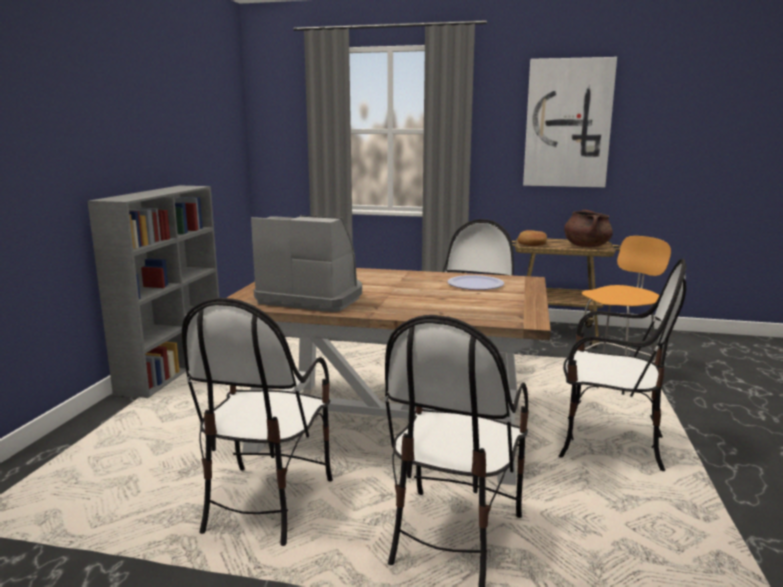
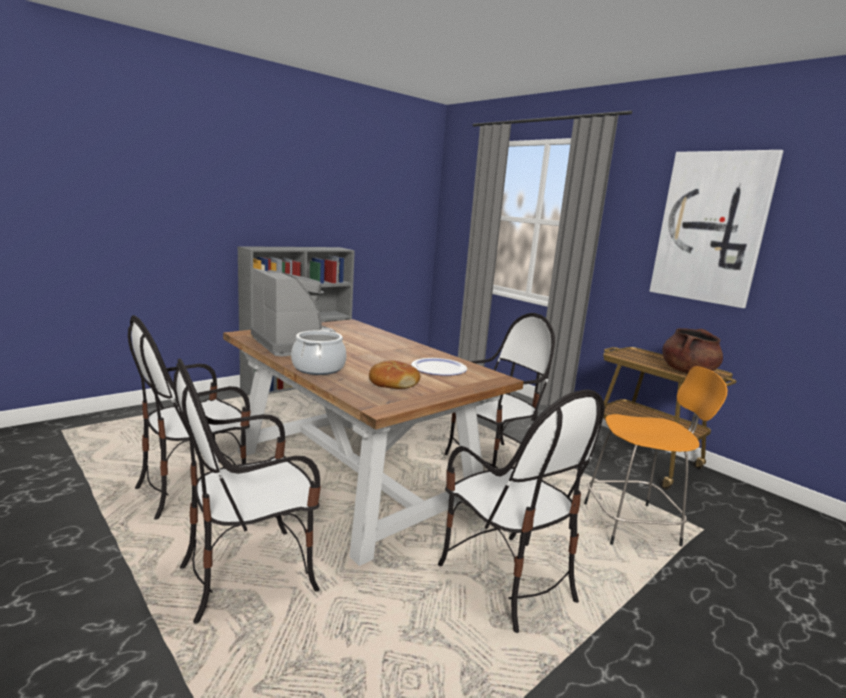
camera: 35 degrees right, 0 degrees up
(399, 310) = (318, 368): none -> cooking pot
(532, 244) = (627, 355): bread -> bread (393, 383)

